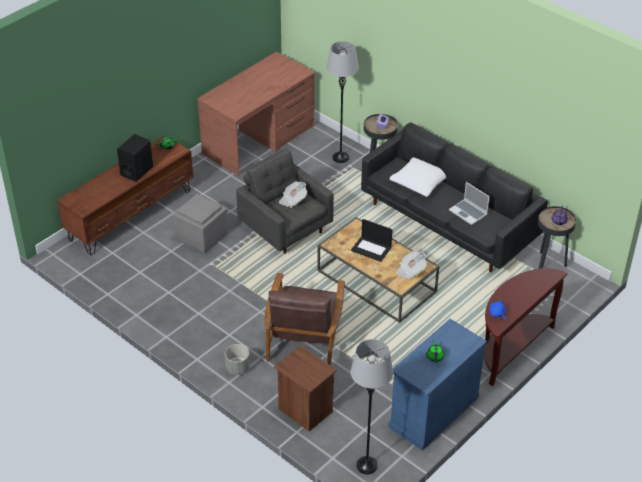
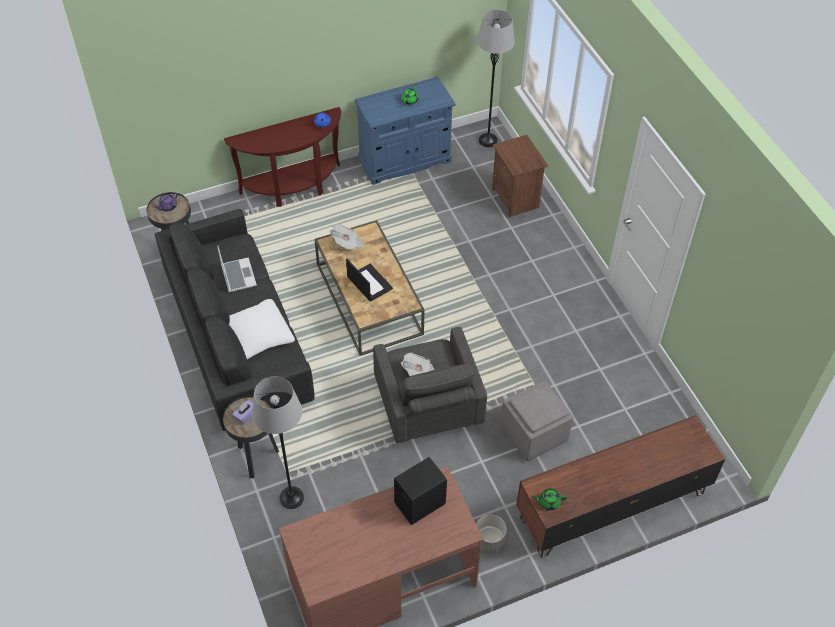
camera: 155 degrees left, 10 degrees up
(137, 171) = (606, 470): black speaker -> black speaker (419, 504)
(237, 368) = (559, 257): grey planter -> grey planter (489, 541)
(304, 337) = (479, 265): brown armchair -> none

